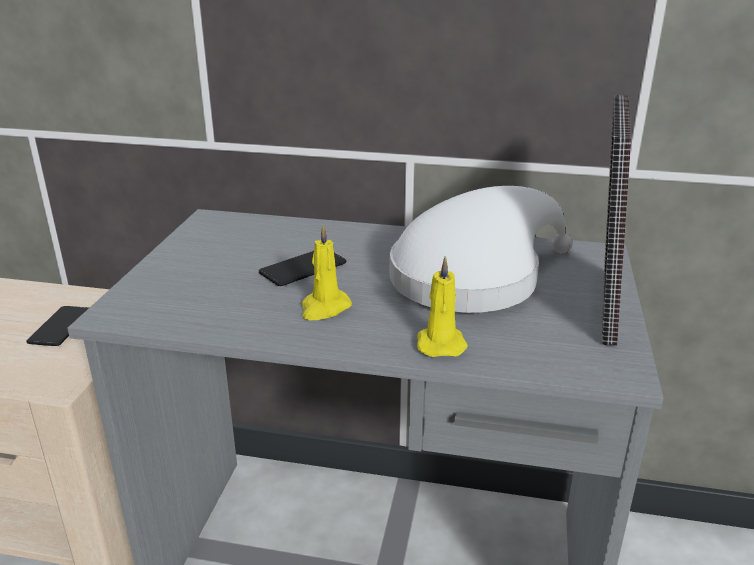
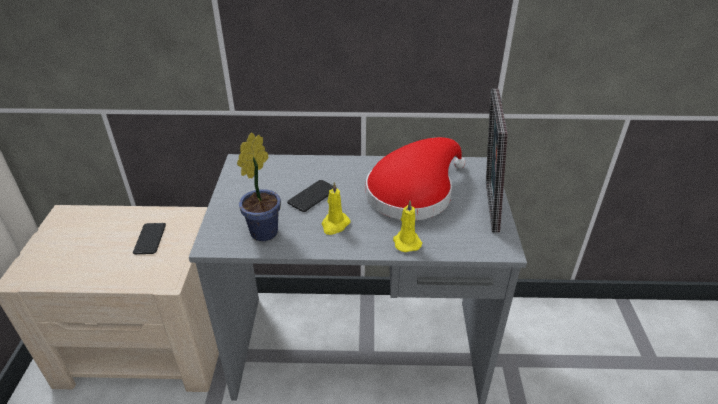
camera: 10 degrees left, 10 degrees up
(209, 304) = (266, 230): none -> potted plant
(473, 277) = (413, 192): white hat -> red hat

